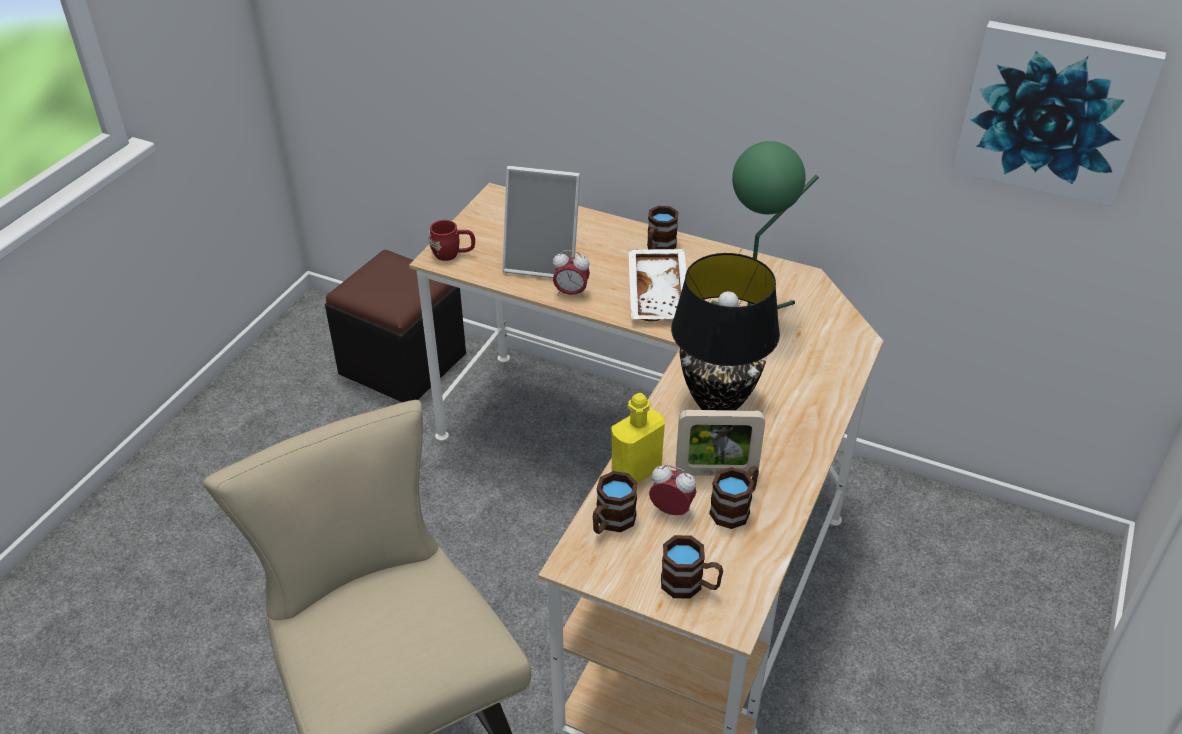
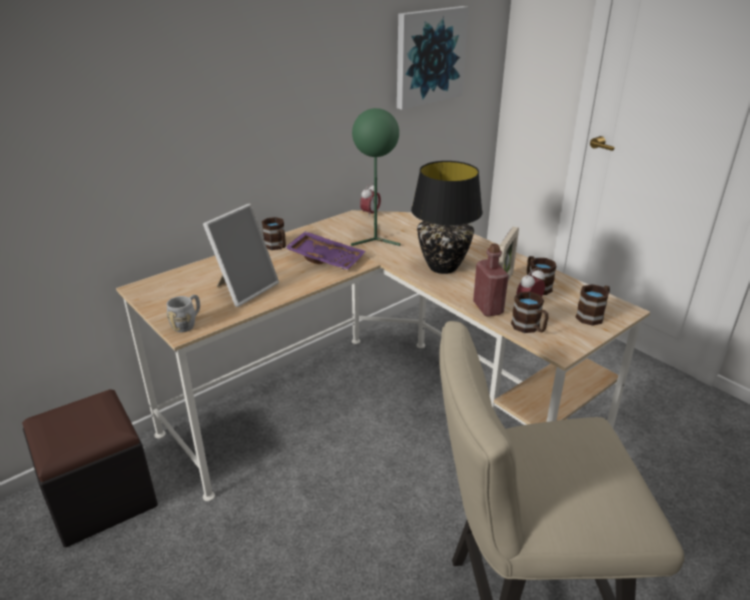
camera: 65 degrees left, 10 degrees down
(453, 254) = (187, 323): red mug -> grey mug
(571, 293) = (291, 287): alarm clock -> alarm clock (370, 214)
(636, 471) = (488, 308): yellow bottle -> red bottle
(660, 295) = (326, 258): white tray -> purple tray

